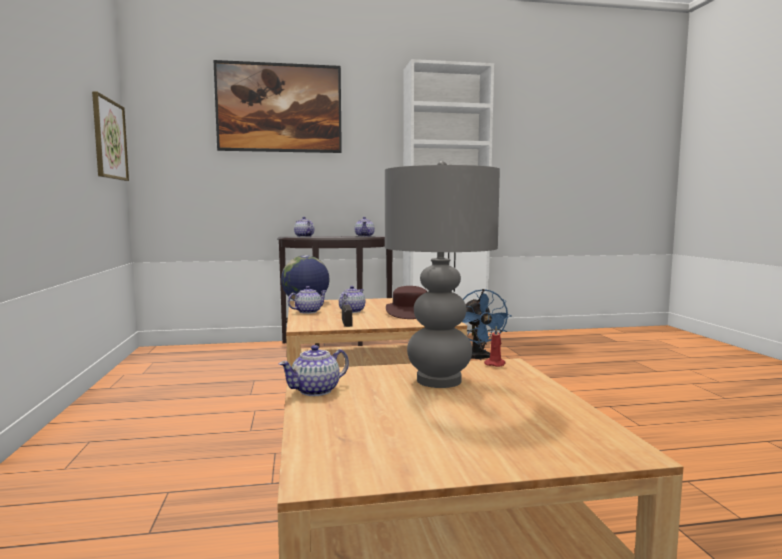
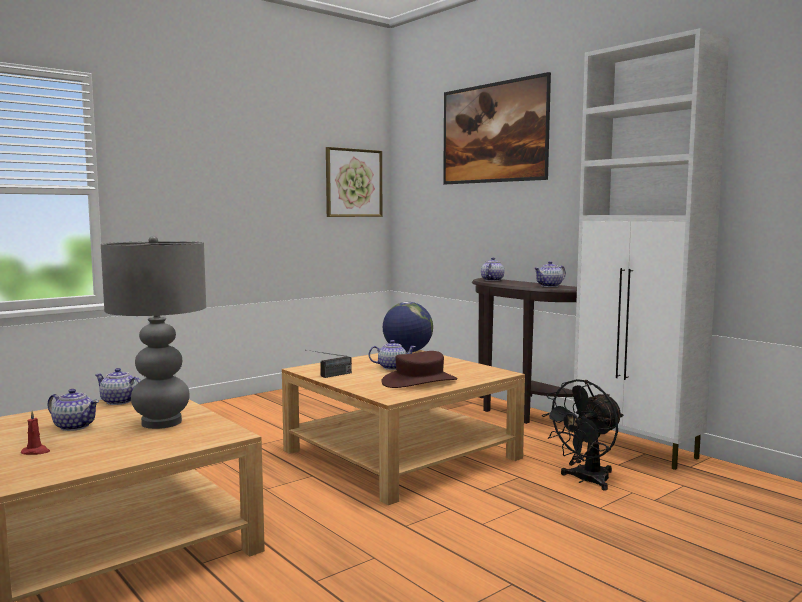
camera: 60 degrees right, 0 degrees up
(307, 312) = (367, 359): teapot -> teapot (74, 426)
(479, 359) = (585, 480): blue fan -> black fan
(495, 364) = (228, 431): red candle -> red candle (36, 452)

